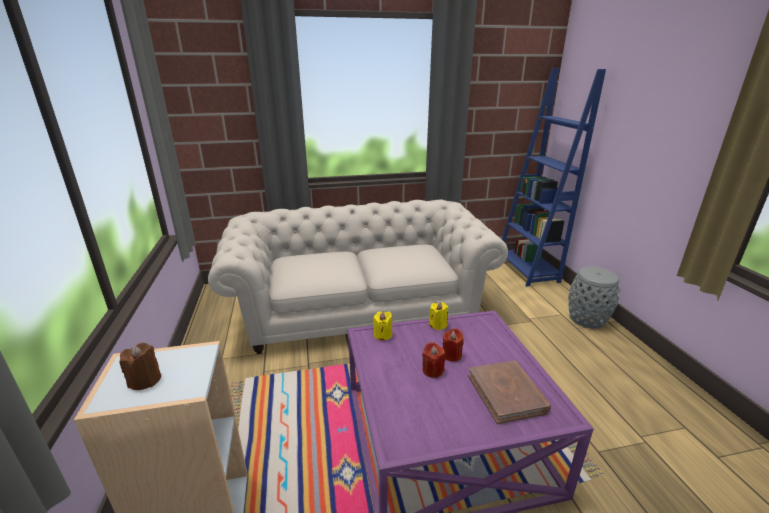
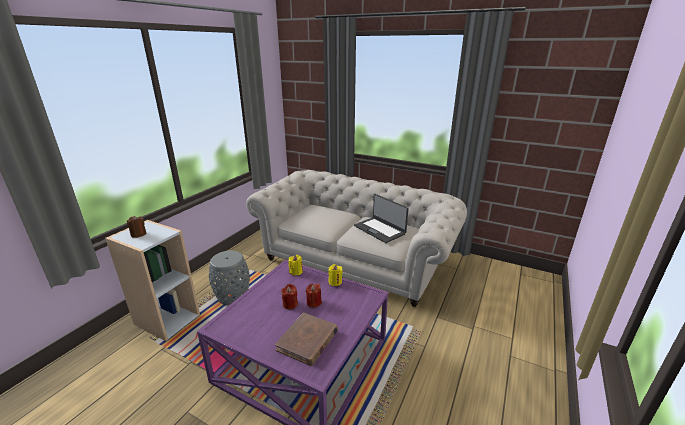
camera: 40 degrees right, 0 degrees up
(404, 256) = (380, 229): none -> laptop
(527, 269) = (534, 288): blue bookcase -> none
(587, 319) = (533, 355): grey stool -> grey stool (232, 296)

